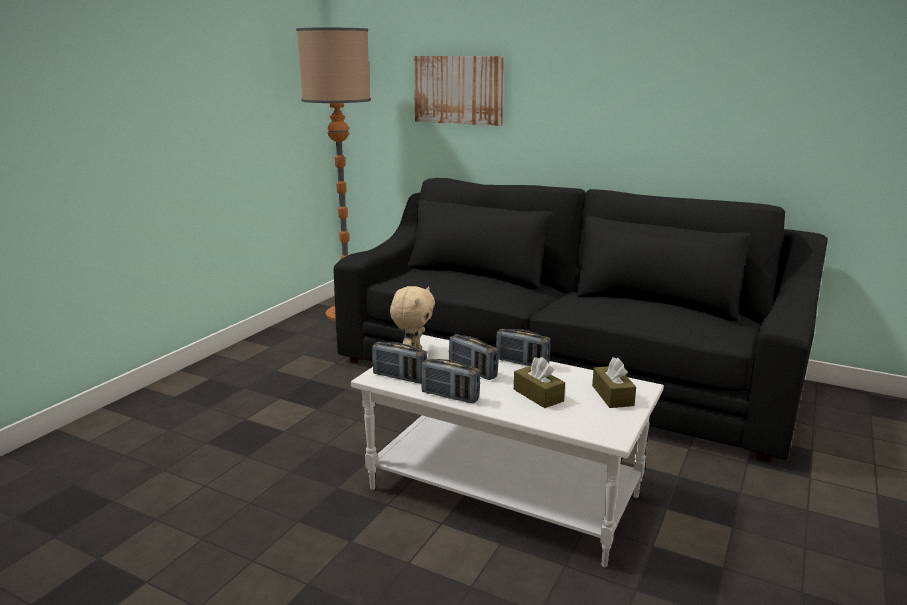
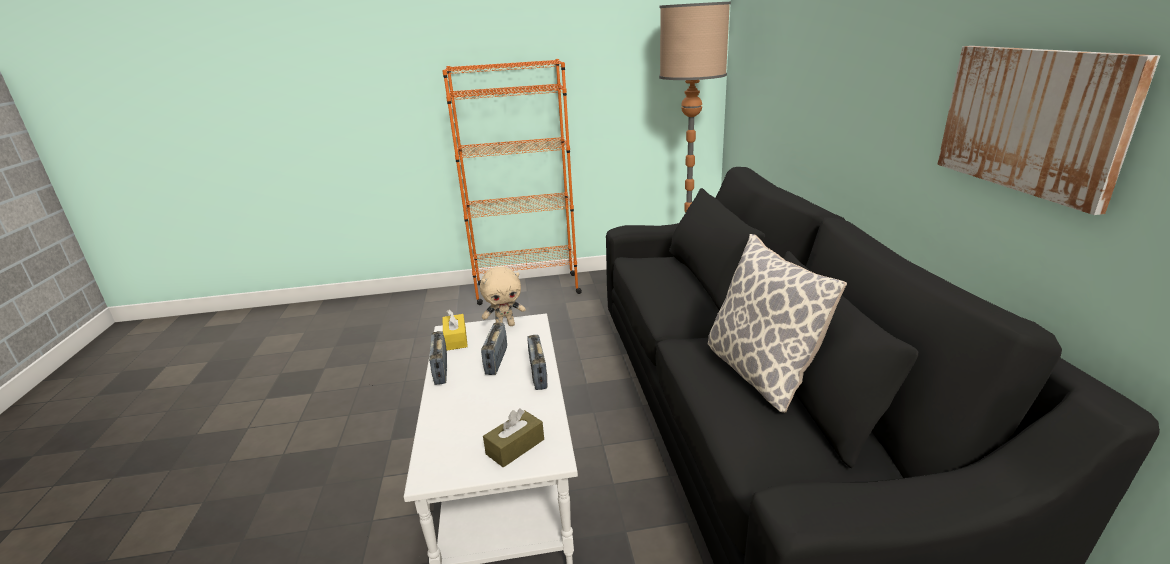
camera: 55 degrees right, 5 degrees up
(206, 377) = (527, 289): none -> orange bookcase
(399, 377) = (456, 339): radio -> yellow tissue box
(458, 90) = (795, 70): picture -> picture (1031, 120)
(538, 395) = (478, 407): brown tissue box -> none
(631, 300) = (759, 372): none -> pillow

